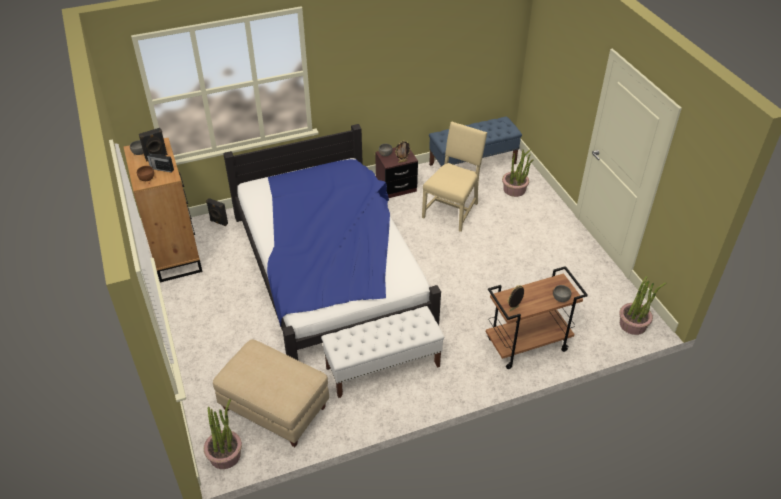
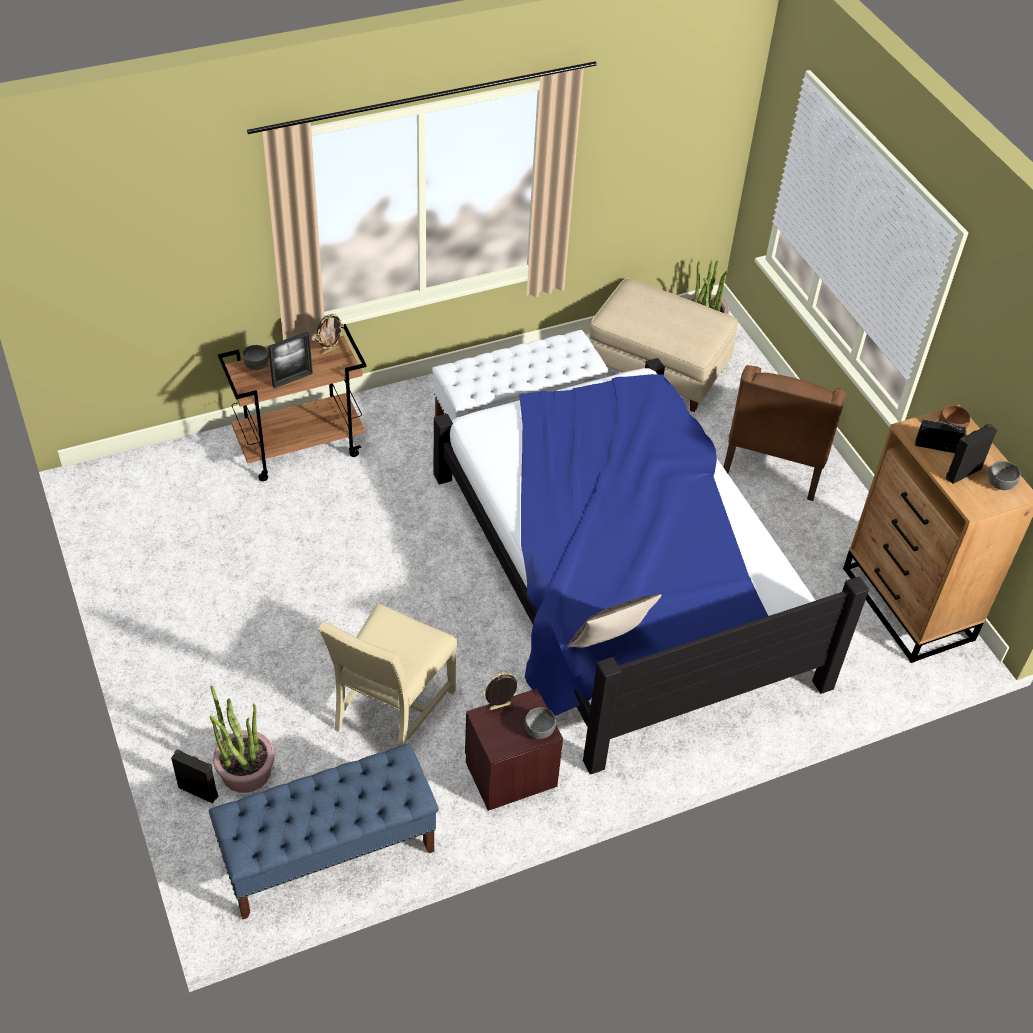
camera: 175 degrees right, 5 degrees up
(214, 337) = (775, 459): none -> brown armchair
(218, 222) = (860, 675): black speaker -> black speaker (199, 790)
(350, 172) = (609, 643): none -> pillow
(534, 288) = (292, 379): none -> picture frame
(633, 324) = (122, 478): potted plant -> none

